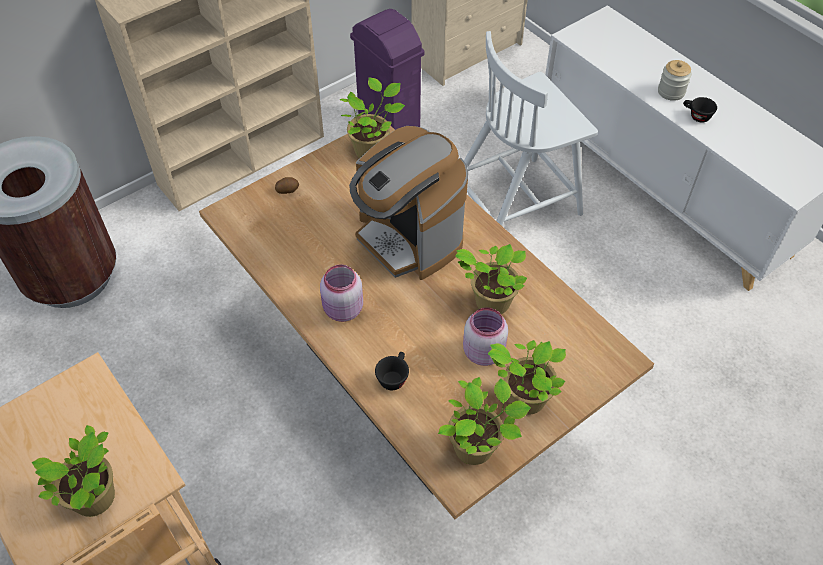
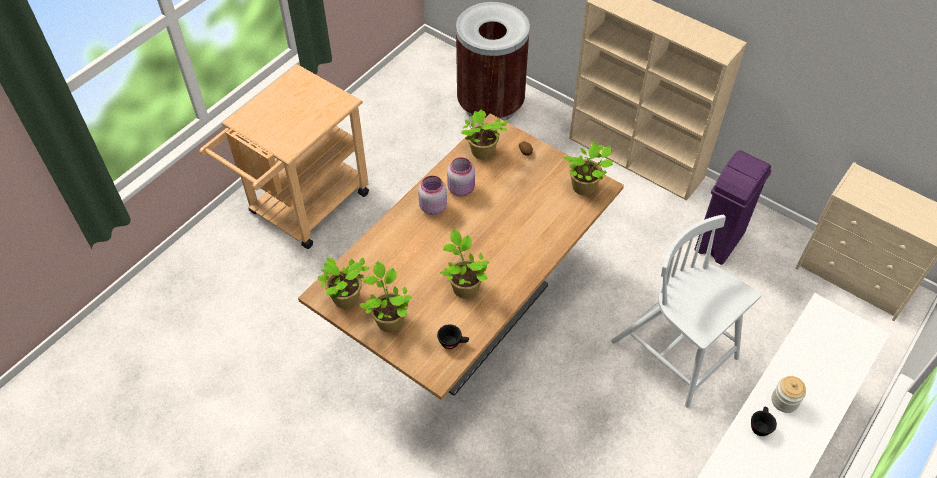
camera: 75 degrees right, 0 degrees up
(97, 499) = (271, 132): potted plant -> potted plant (482, 153)
(393, 377) = (388, 245): black cup -> black cup (453, 342)
(408, 239) = (506, 228): coffee machine -> none
(482, 351) = (421, 290): pink jar -> pink jar (461, 188)

